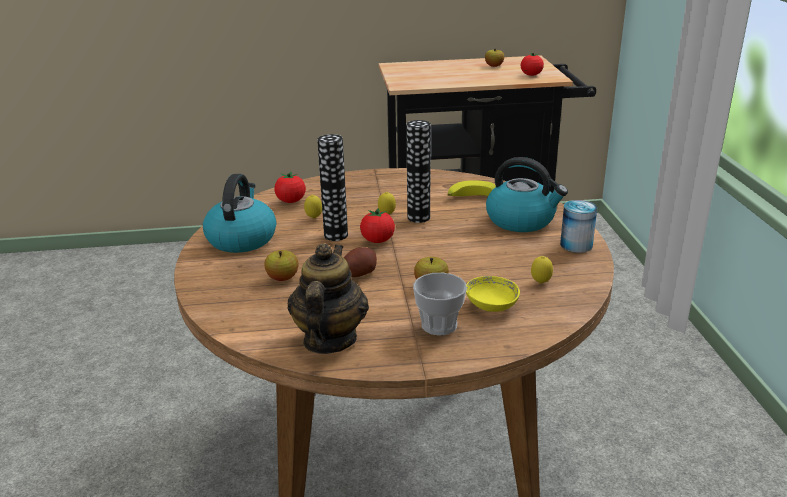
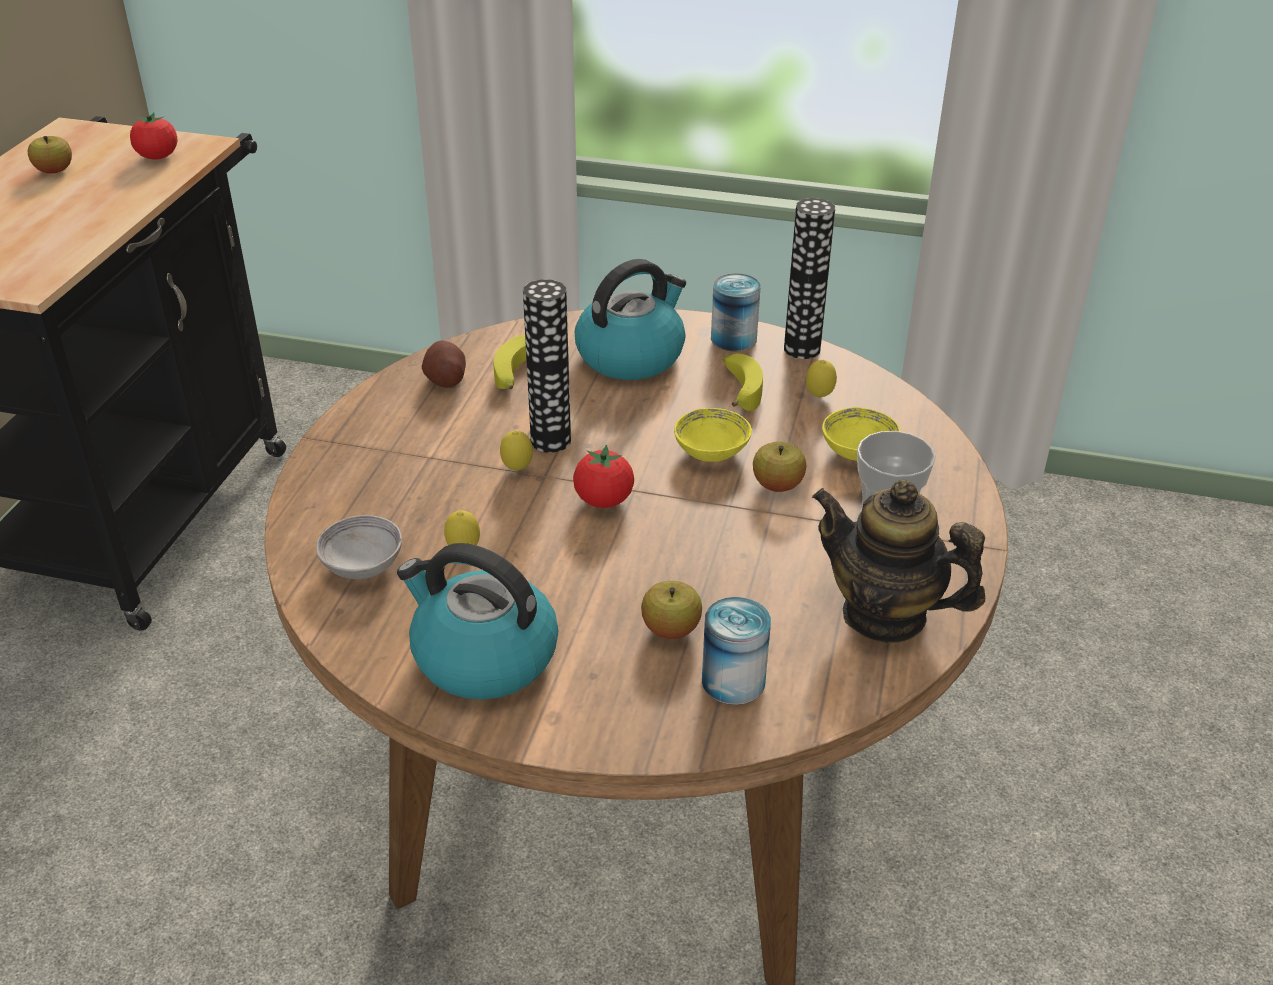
camera: 70 degrees left, 10 degrees up
(250, 302) = (733, 681): none -> can
(291, 201) = (363, 565): tomato -> grey bowl
(336, 235) = (552, 540): vase -> vase (802, 349)
(359, 273) = (702, 543): potato -> potato (445, 380)
(447, 260) = (711, 452): none -> yellow bowl
(521, 256) = (739, 389): none -> banana

